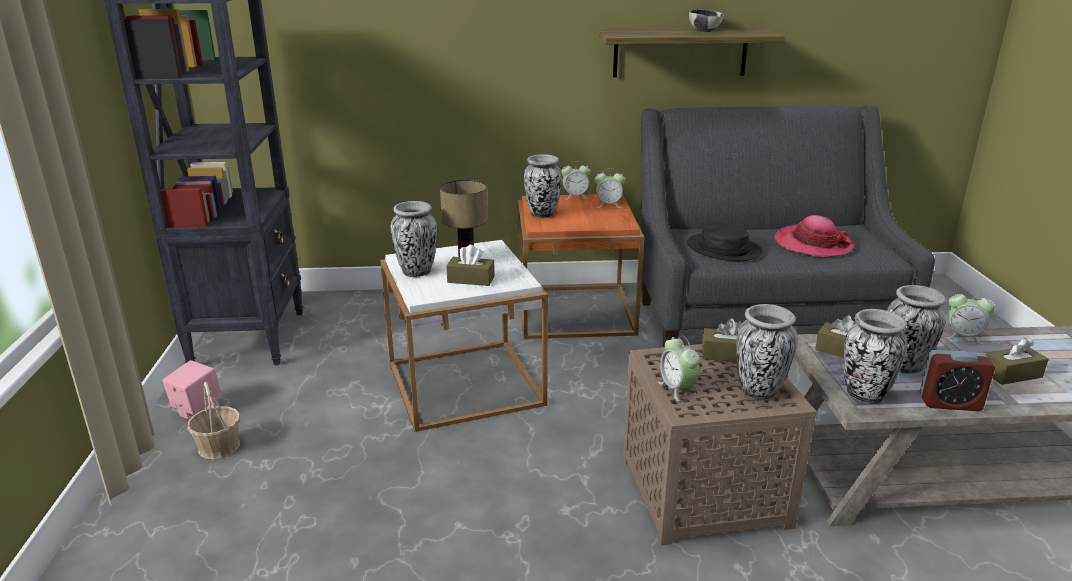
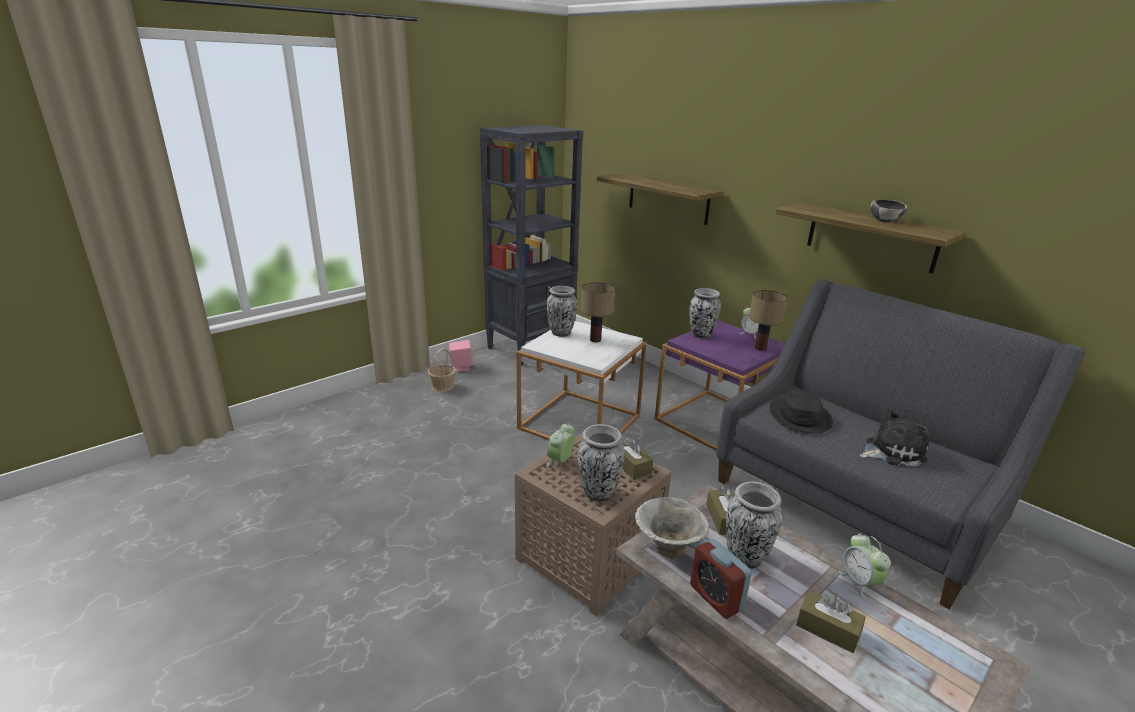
camera: 50 degrees right, 0 degrees up
(406, 59) = (668, 198): none -> shelf
(471, 279) = (575, 349): brown tissue box -> none
(575, 311) = (717, 422): orange side table -> purple side table
(608, 205) = (761, 348): alarm clock -> table lamp
(812, 244) = (891, 451): hat -> plush toy
(864, 395) = (667, 547): vase -> bowl

